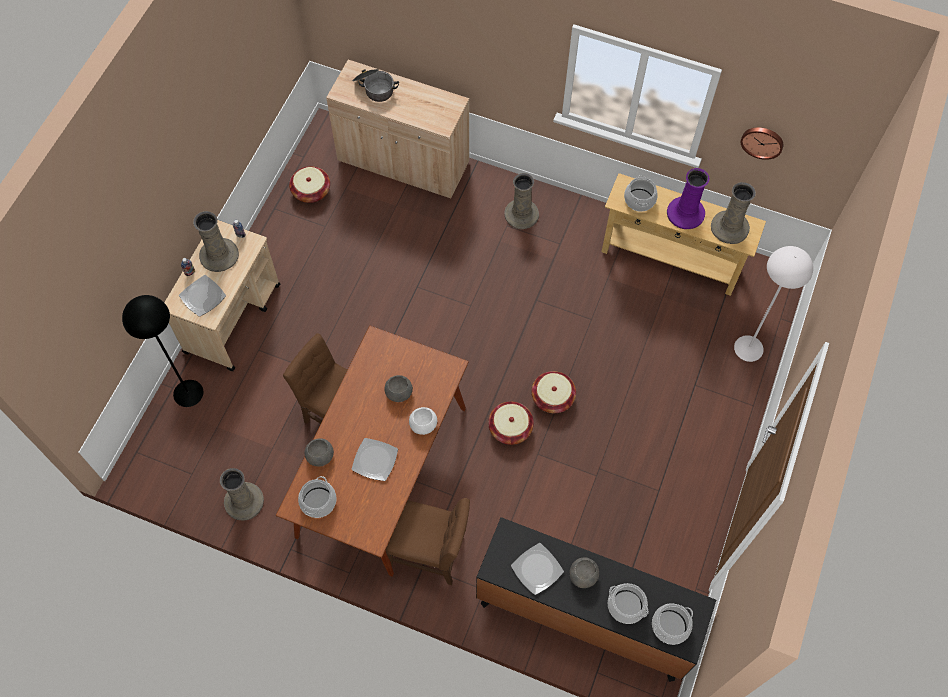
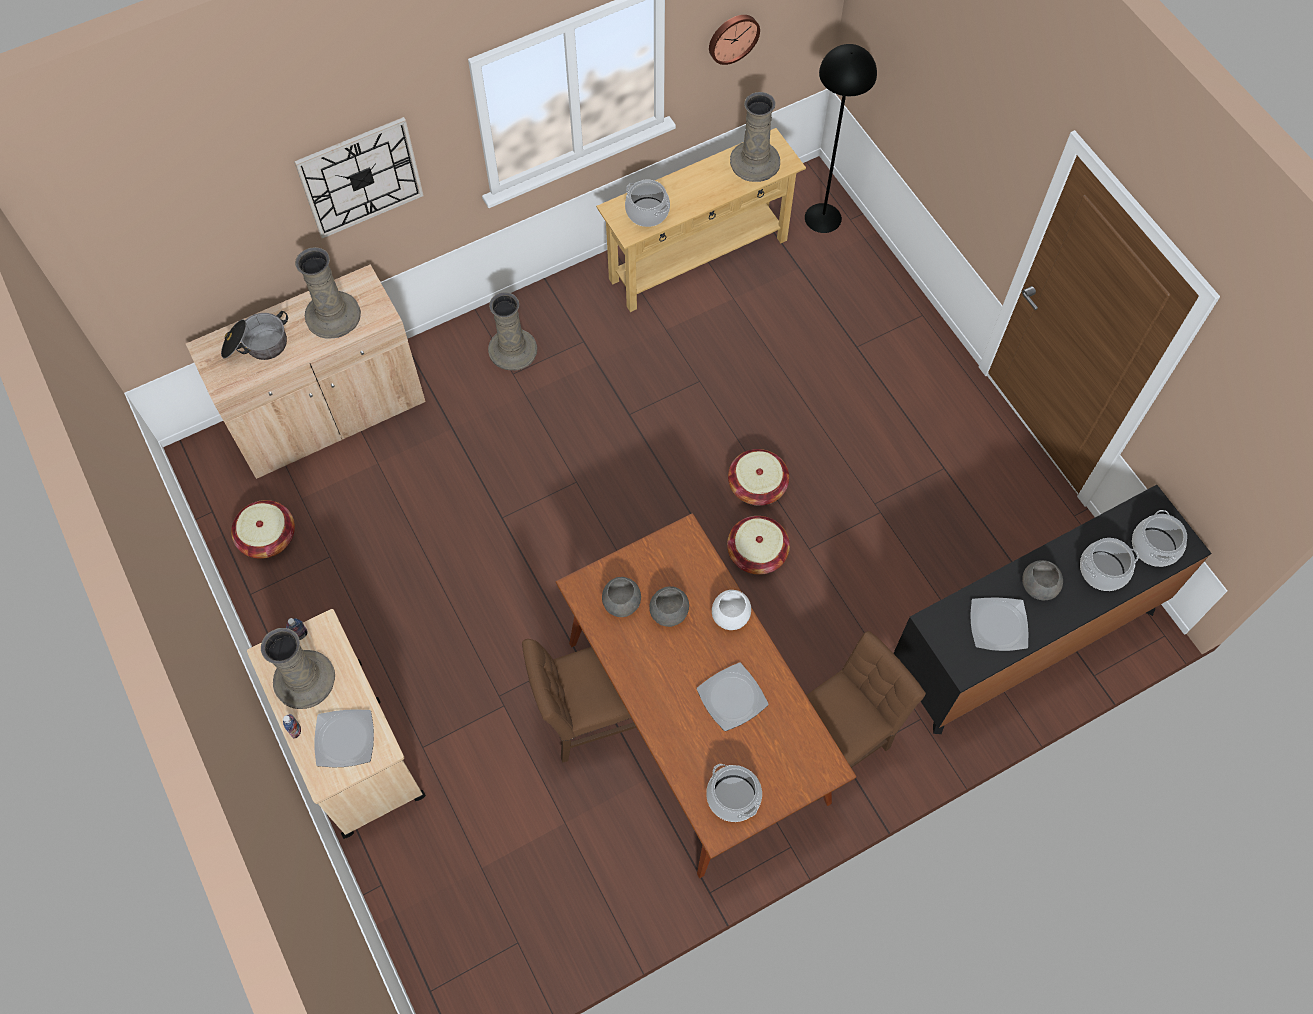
camera: 50 degrees left, 0 degrees up
(188, 393) = (405, 871): black floor lamp -> black floor lamp (822, 218)
(244, 502) = (606, 904): beige vase -> beige vase (333, 316)
(319, 456) = (676, 754): grey bowl -> grey bowl (621, 603)
(482, 44) = (360, 177): none -> wall clock
(685, 213) = (701, 185): purple vase -> none
(749, 348) = (858, 270): white floor lamp -> none

